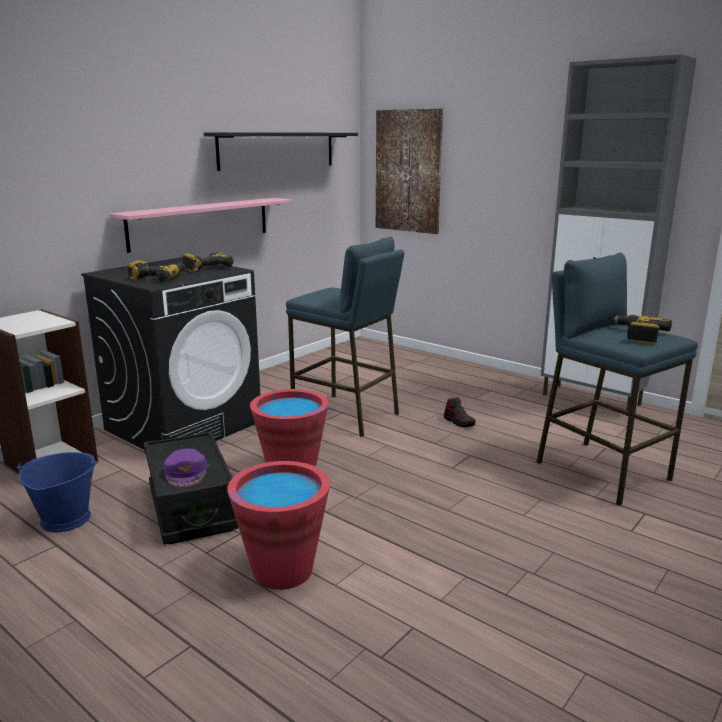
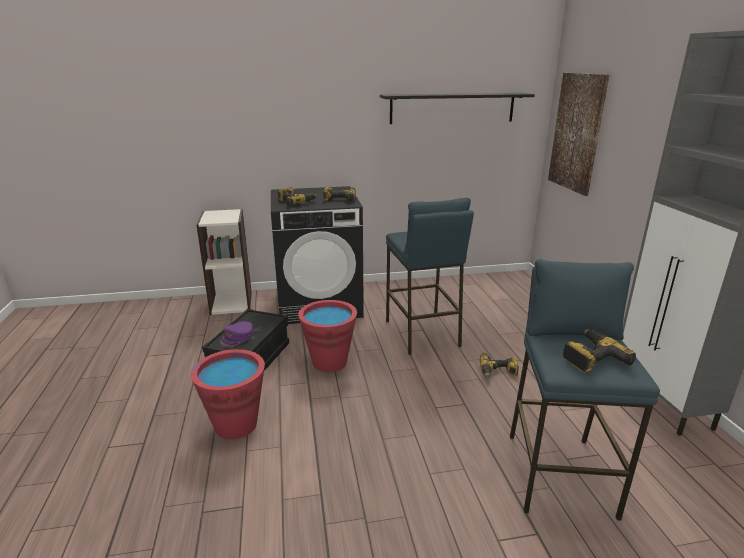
camera: 40 degrees right, 5 degrees up
(65, 519) = (194, 340): blue bucket -> none
(201, 223) = (371, 162): pink shelf -> none
(459, 422) = (498, 372): shoe -> power drill

